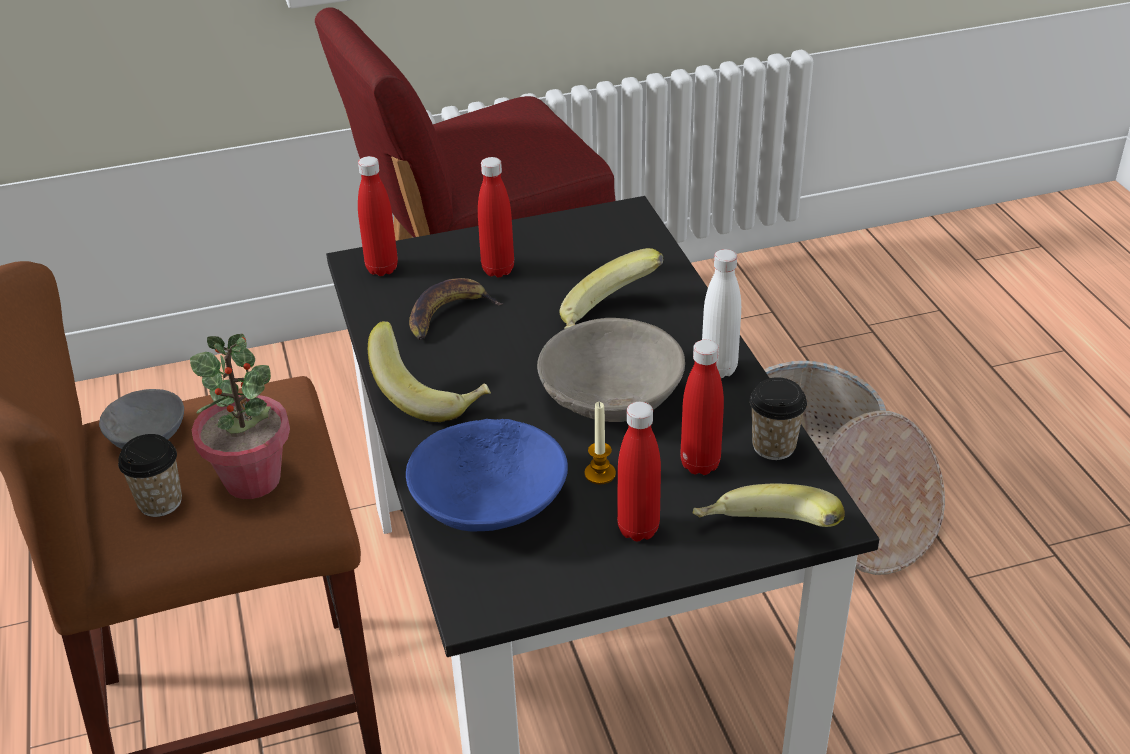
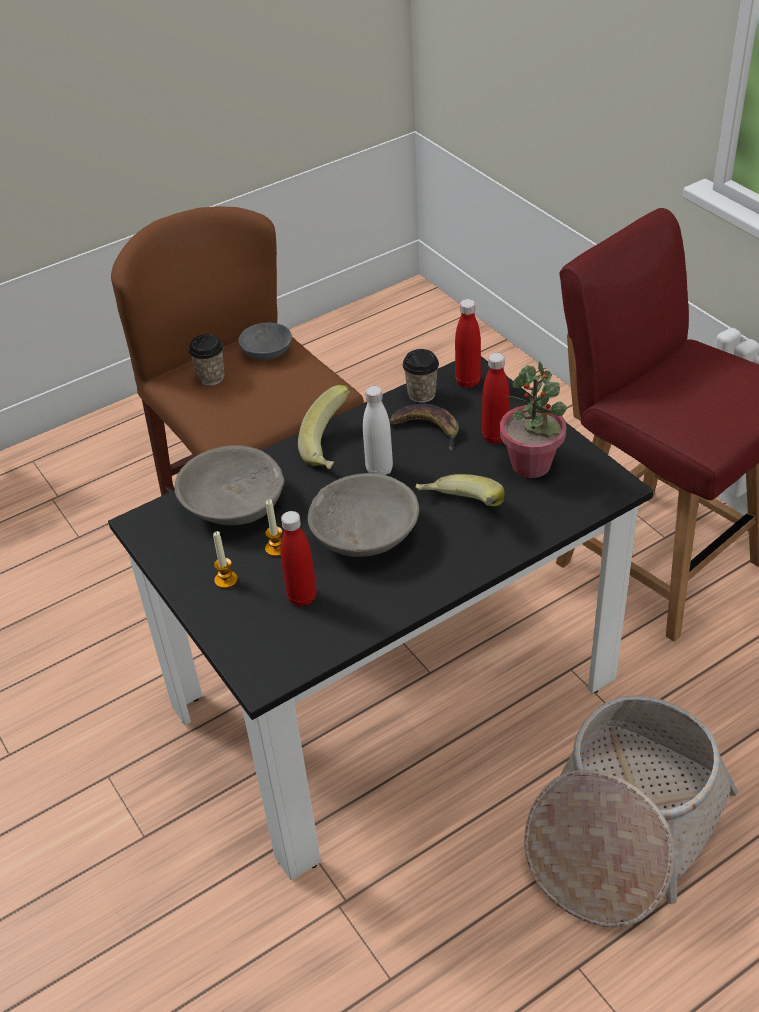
camera: 75 degrees right, 5 degrees up
(253, 479) = (241, 405): potted plant -> potted plant (531, 465)
(489, 502) = (233, 504): blue bowl -> grey bowl
(638, 529) = (226, 580): red bottle -> candle
(718, 369) = (419, 585): white bottle -> white bottle (379, 470)
(764, 539) = (232, 647): banana -> none
(773, 446) = (335, 634): cup -> cup (421, 394)

